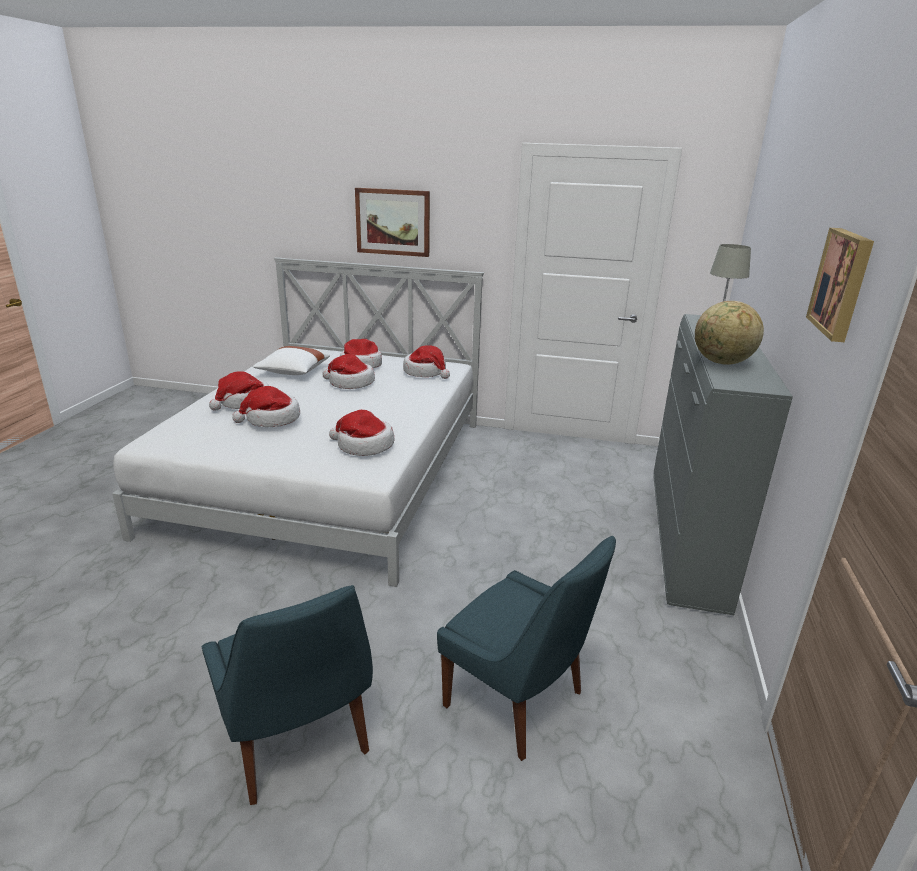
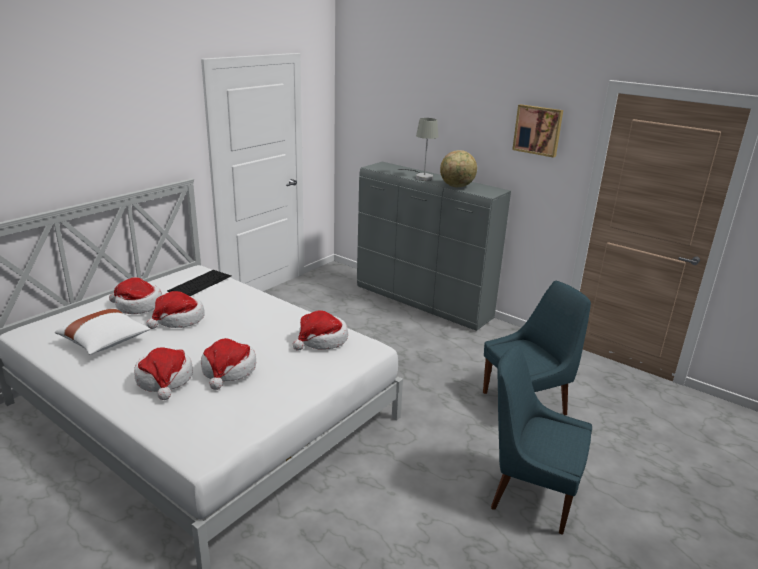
camera: 65 degrees left, 0 degrees up
(298, 742) = (530, 493): blue chair -> blue chair turned 150 degrees counterclockwise
(393, 222) = (99, 152): picture -> none
(426, 372) = (200, 283): hat -> keyboard

